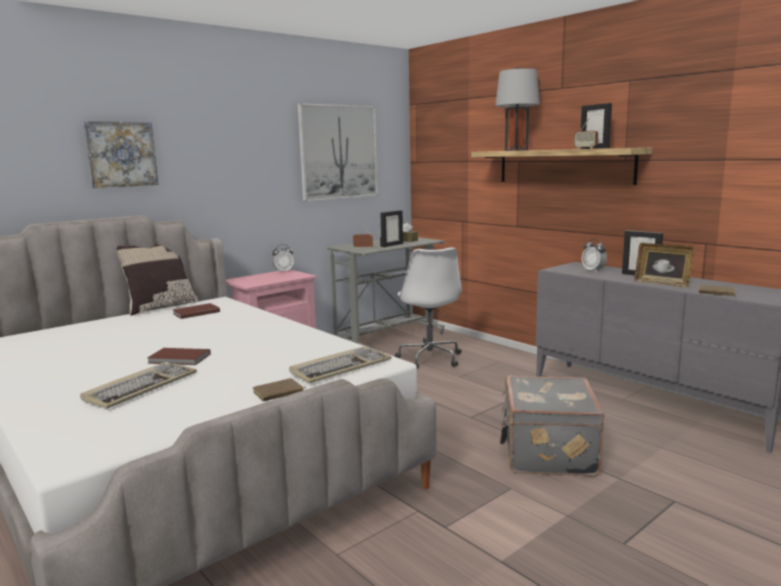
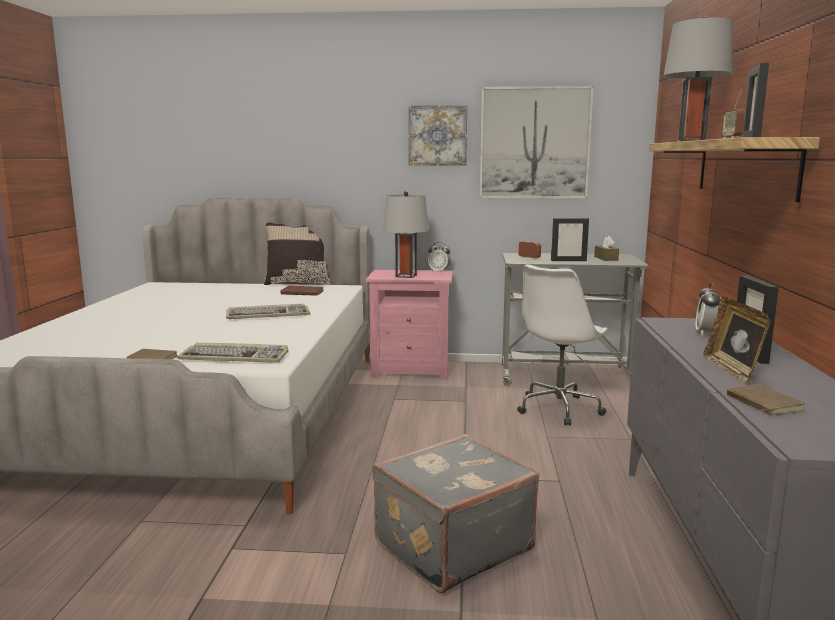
camera: 45 degrees right, 0 degrees up
(121, 154) = (290, 141): picture -> picture (437, 135)
(141, 388) = (119, 331): keyboard -> keyboard (268, 315)
(179, 359) = (189, 320): brown book -> none
(271, 279) = (406, 276): none -> grey table lamp

